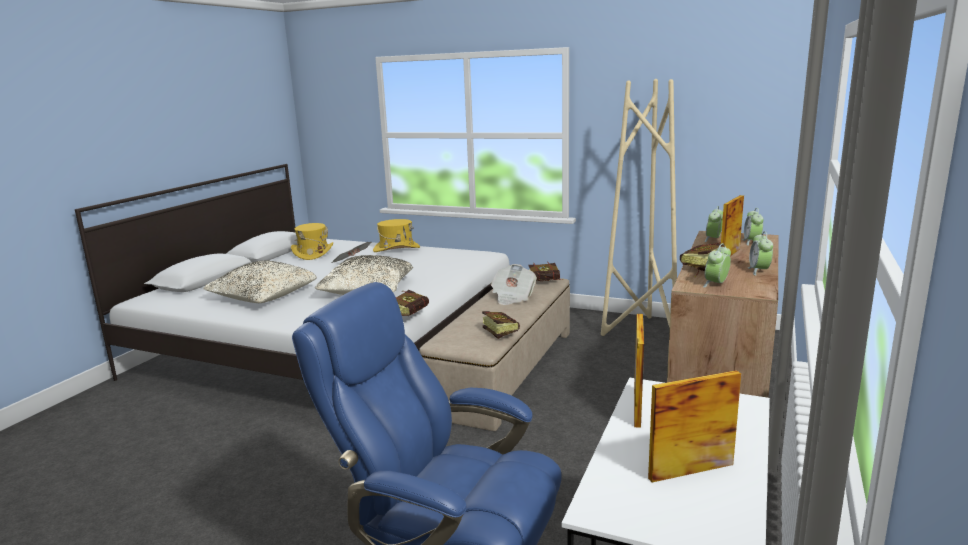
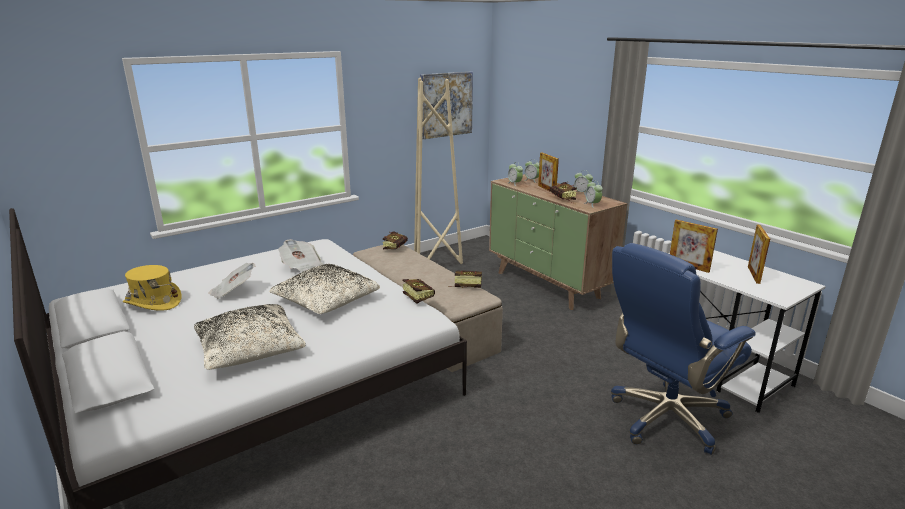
camera: 60 degrees left, 5 degrees up
(396, 249) = (231, 266): yellow hat -> none
(512, 297) = (406, 264): newspaper -> newspaper (301, 267)
(722, 120) = (446, 104): none -> picture

